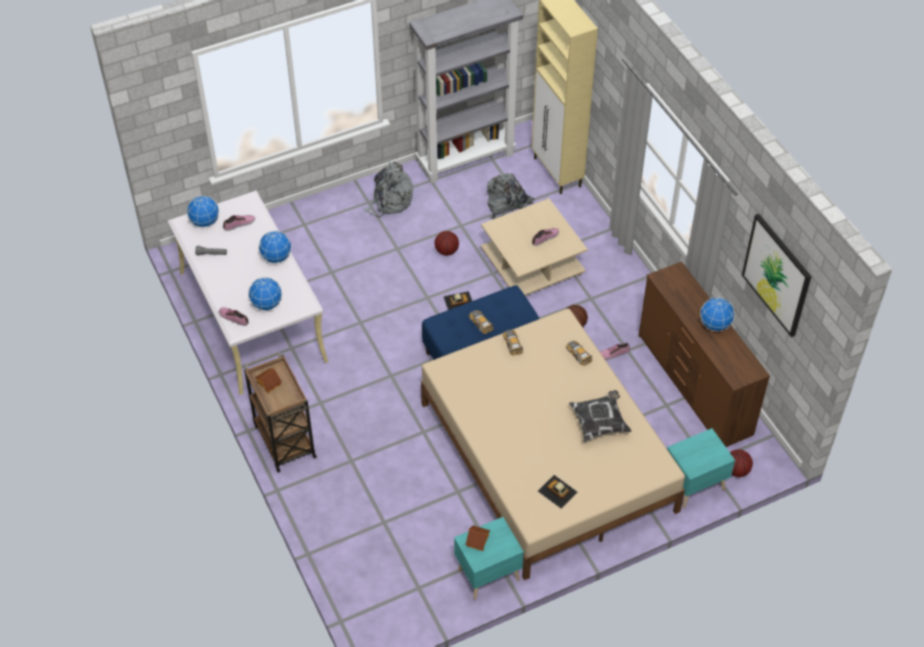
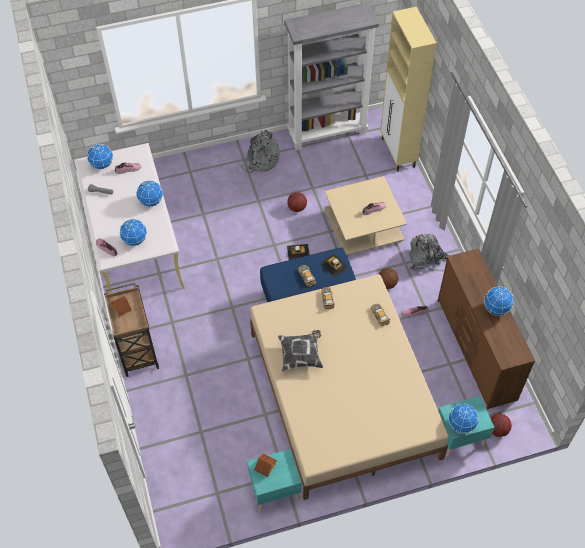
camera: 10 degrees right, 5 degrees up
(509, 207) = (354, 177): grey backpack -> grey backpack (427, 260)
(557, 491) = (338, 435): toy car -> toy car (334, 265)
(599, 422) = (385, 378): pillow -> pillow (301, 355)
(696, 463) = (461, 425): none -> globe
(776, 275) = (551, 280): picture -> none

